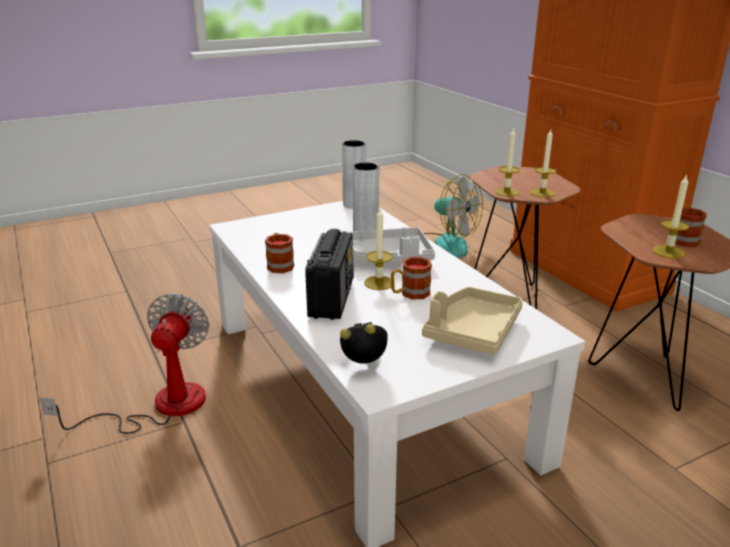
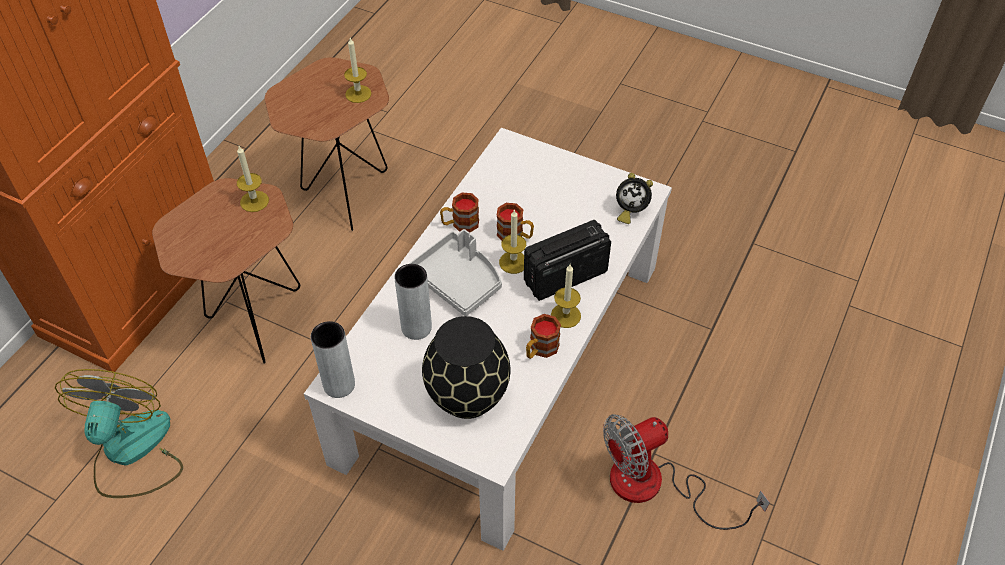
camera: 125 degrees left, 25 degrees up
(286, 232) = (467, 395): none -> black vase
(365, 365) = (630, 211): alarm clock -> alarm clock turned 45 degrees counterclockwise
(472, 331) = (539, 180): beige tray -> none
(507, 192) = (271, 228): candle -> candle (565, 315)
(684, 239) = (321, 91): mug -> mug (460, 224)

